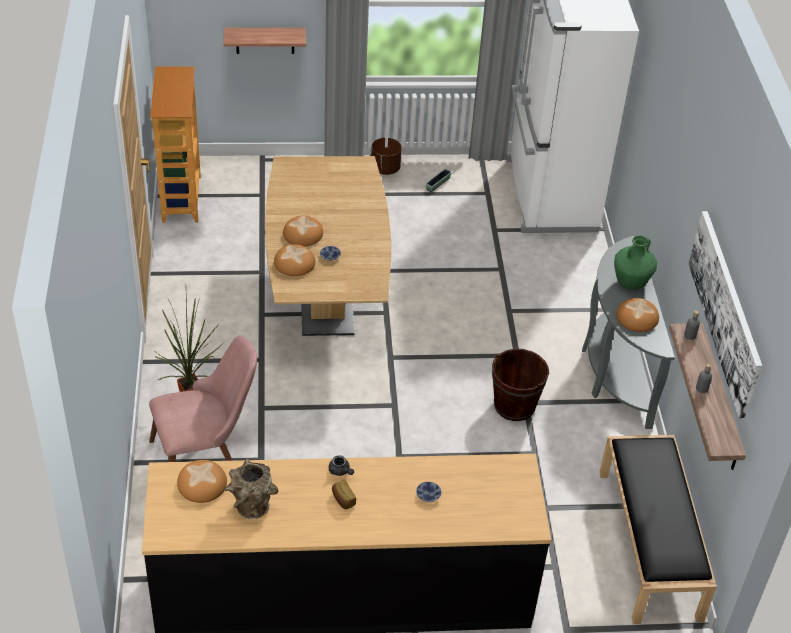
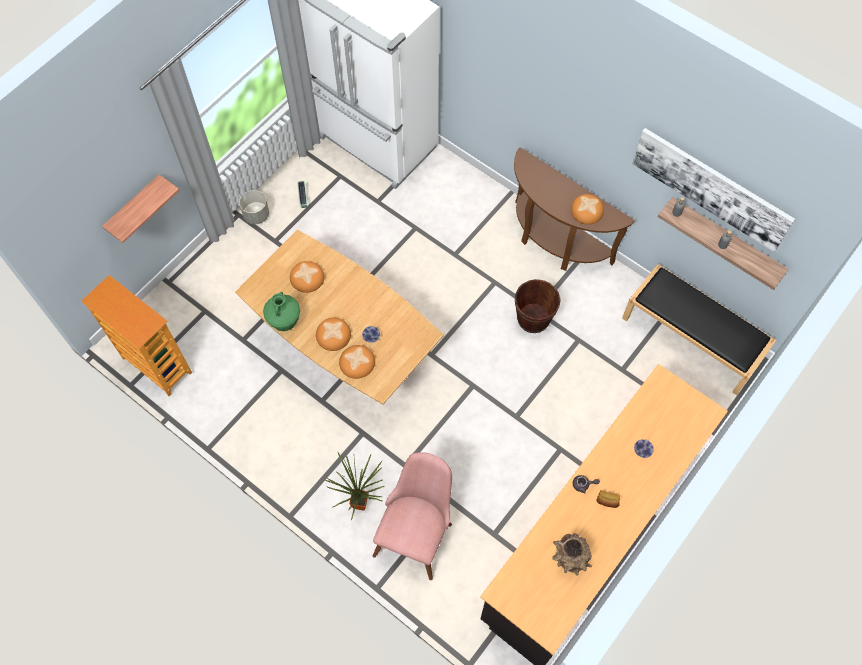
camera: 45 degrees left, 20 degrees up
(202, 484) = (527, 576): bread -> bread (307, 278)
(385, 169) = (256, 215): brown planter -> grey planter
(614, 371) = (555, 241): grey console table -> brown console table
(631, 283) = (556, 188): green vase -> green vase (285, 321)

